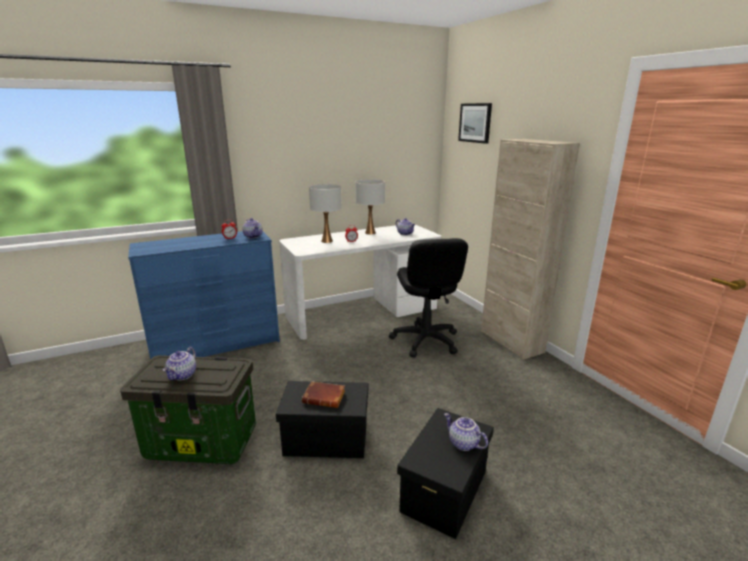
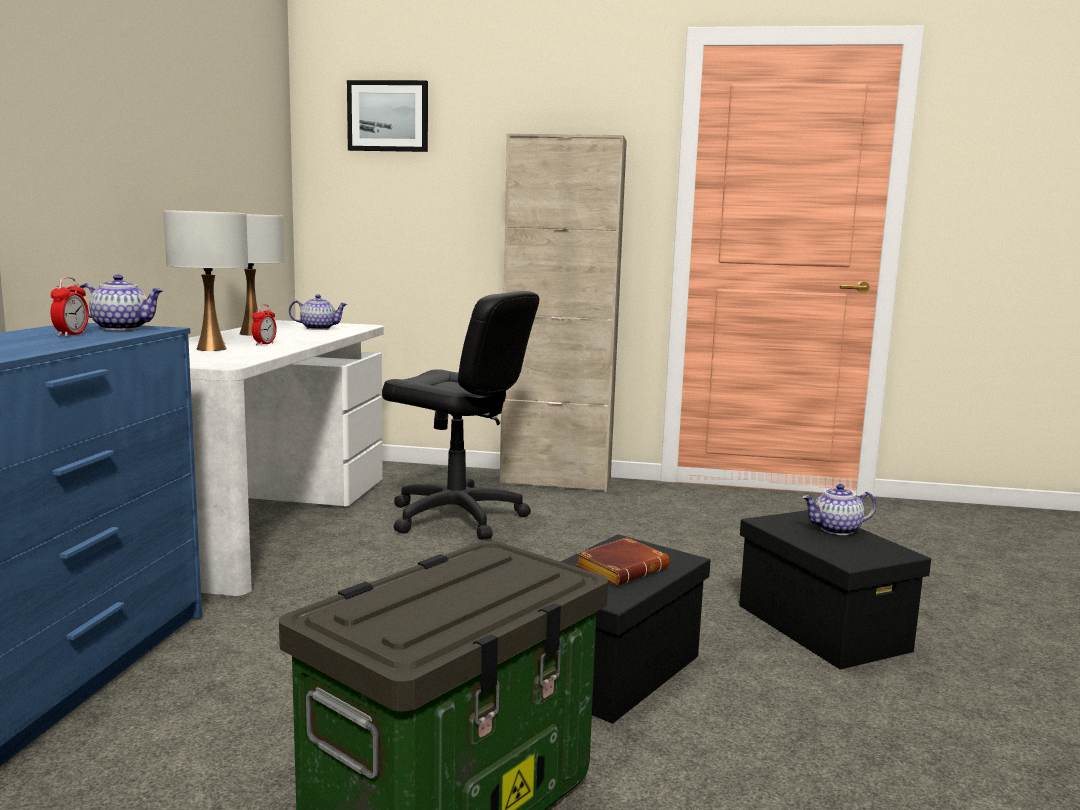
camera: 55 degrees left, 10 degrees down
(183, 375) = (462, 598): teapot -> none

